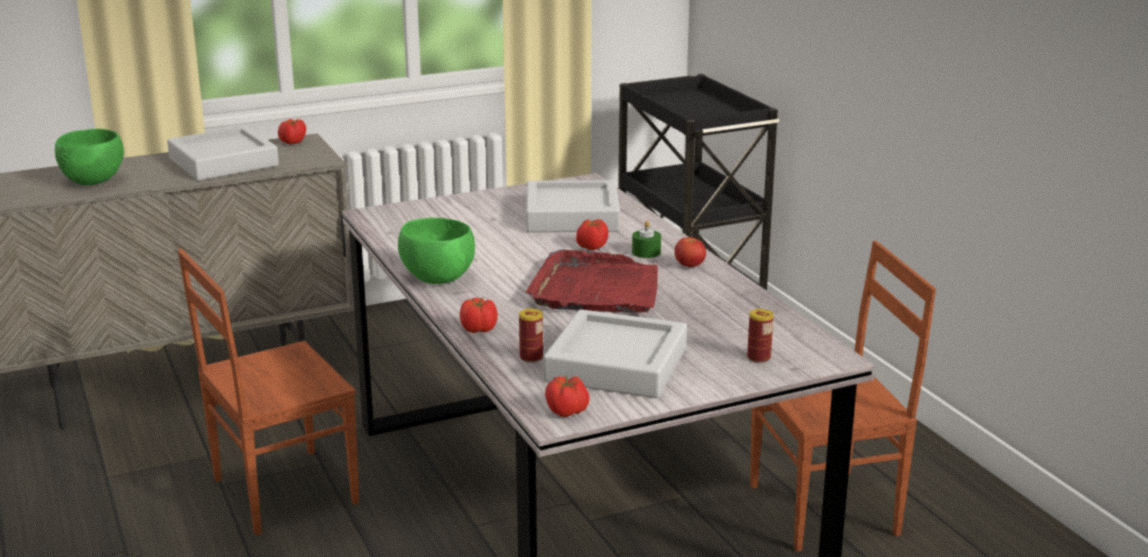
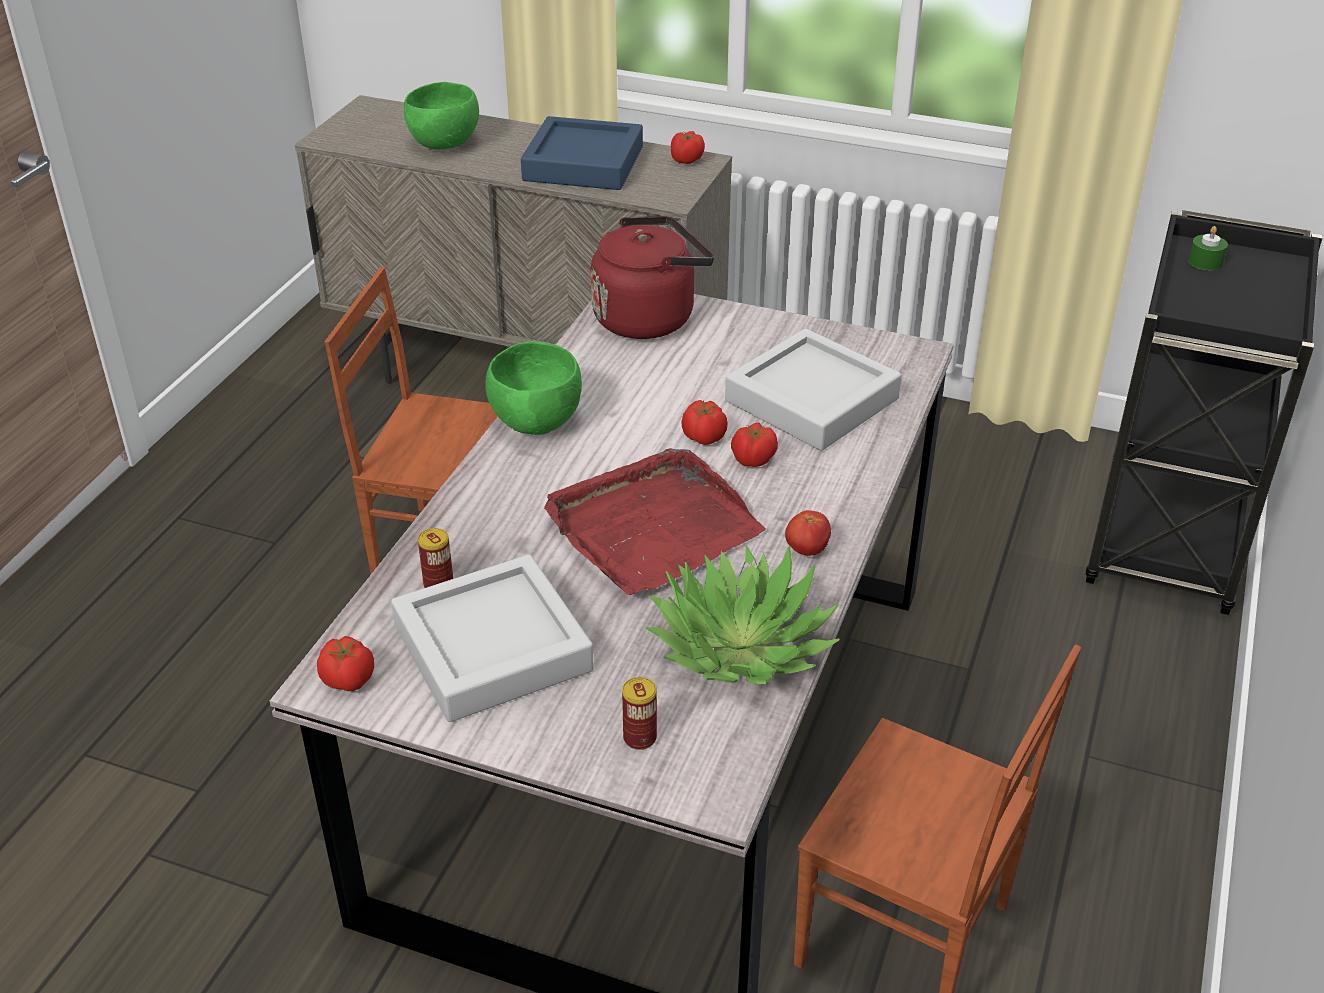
camera: 45 degrees right, 15 degrees up
(223, 162) = (583, 164): grey tray -> blue tray
(407, 217) = (649, 317): none -> red kettle
(479, 329) = (458, 516): tomato -> tomato (704, 438)
(646, 252) = (796, 501): green candle -> green candle (1205, 261)
(733, 308) = (741, 645): none -> potted plant

